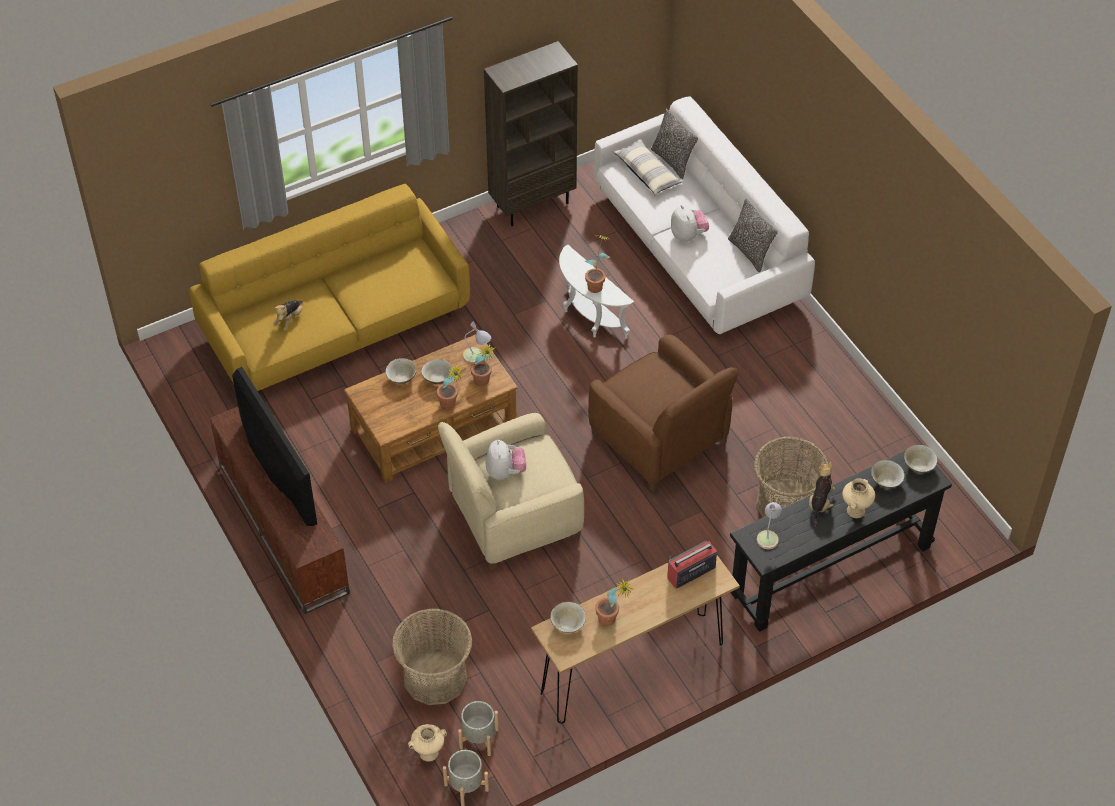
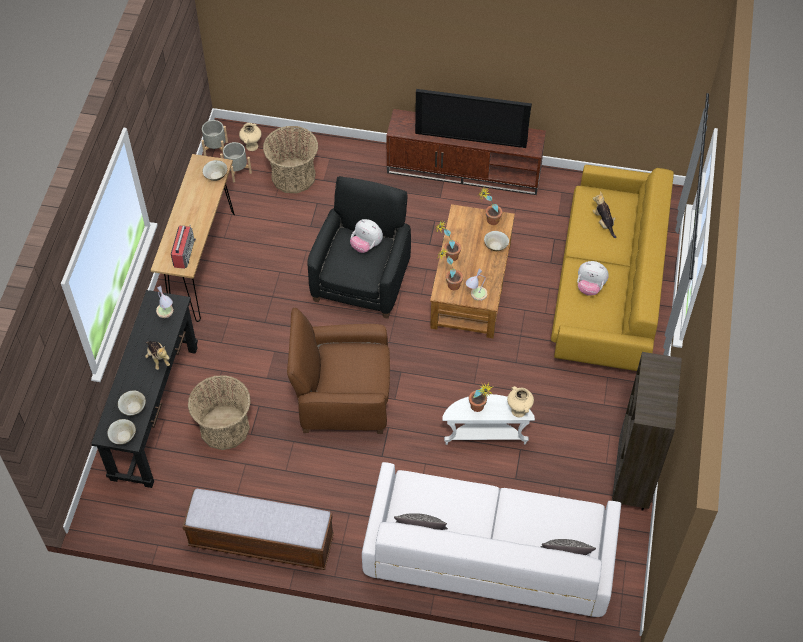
camera: 130 degrees right, 5 degrees up
(437, 378) = (477, 263): beige bowl -> none
(512, 517) = (362, 279): beige armchair -> black armchair
(611, 621) = (195, 195): potted plant -> potted plant (489, 221)
(647, 173) = (565, 528): pillow -> none
(688, 235) = (475, 505): plush toy -> plush toy (590, 287)
(853, 397) = (261, 541): none -> bench
(855, 510) = (133, 373): beige vase -> beige vase (519, 411)

